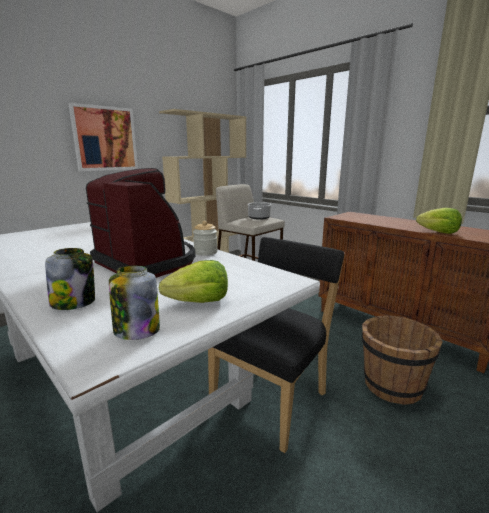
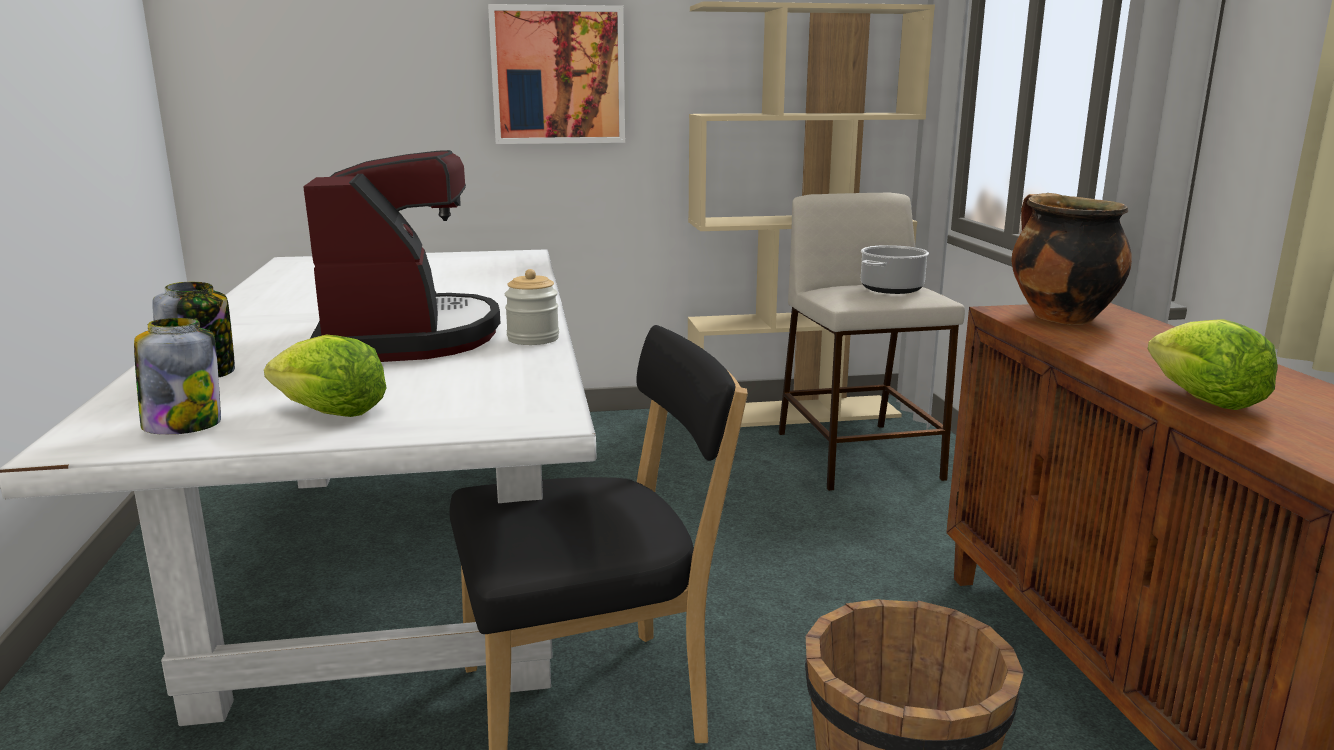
camera: 35 degrees right, 0 degrees up
(353, 217) = (1059, 317): none -> cooking pot

